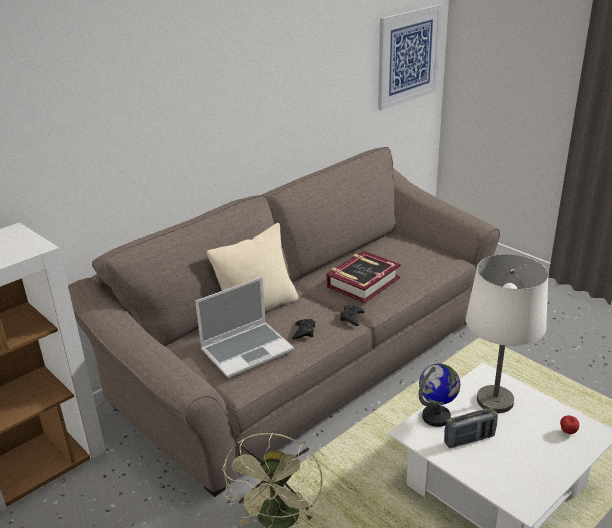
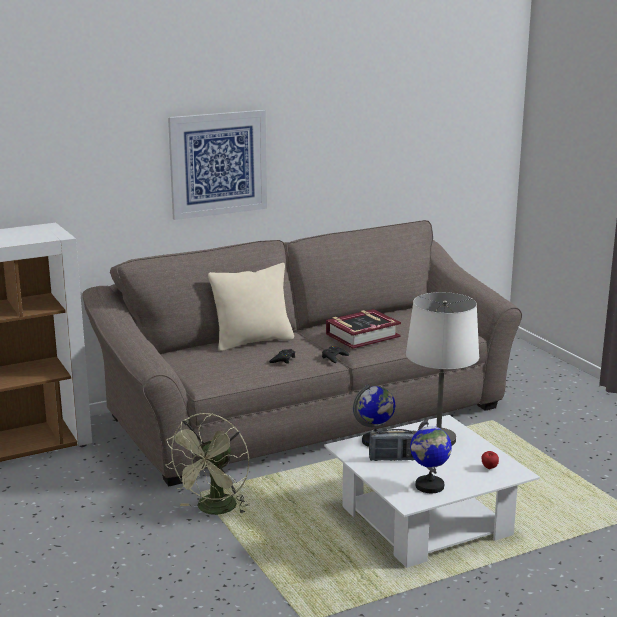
camera: 15 degrees right, 10 degrees down
(247, 350) = (225, 364): laptop -> none
(408, 56) = (471, 138): picture -> picture (218, 164)
(528, 474) = (429, 486): none -> globe

